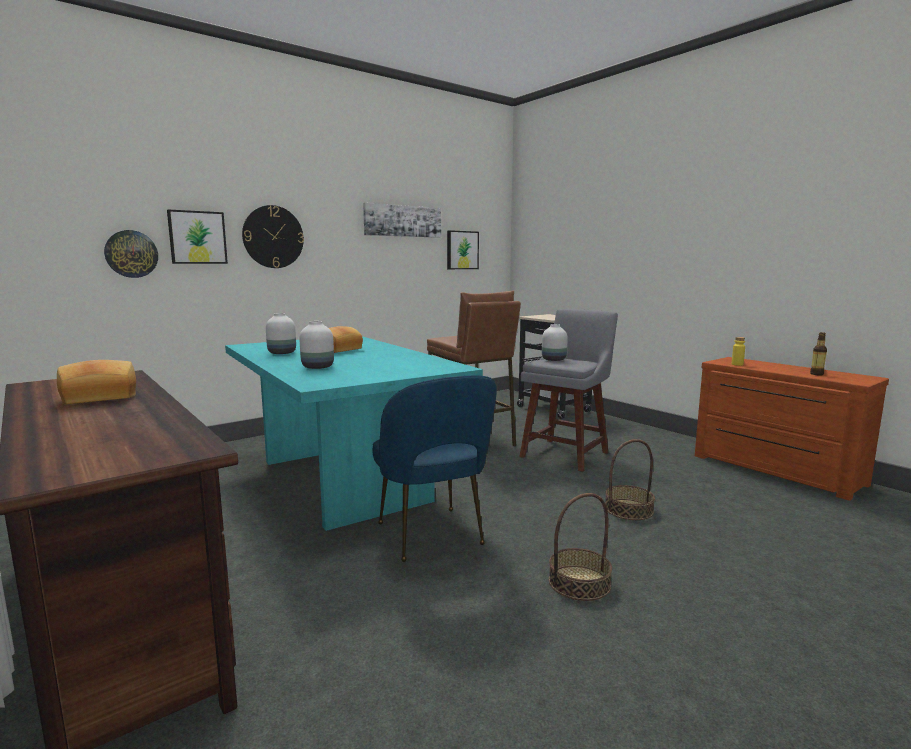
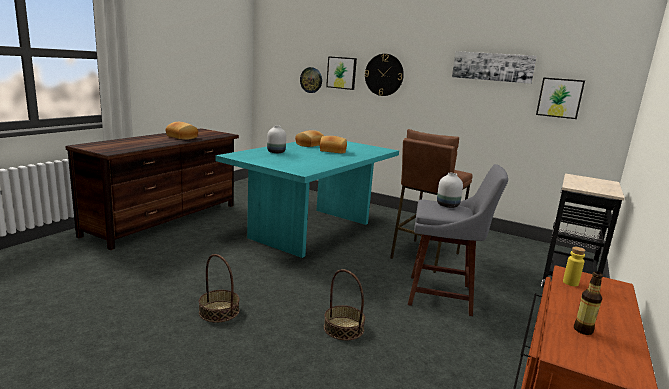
camera: 65 degrees right, 5 degrees up
(282, 353) = (310, 145): white vase -> bread
(432, 538) = (253, 263): blue chair -> none

